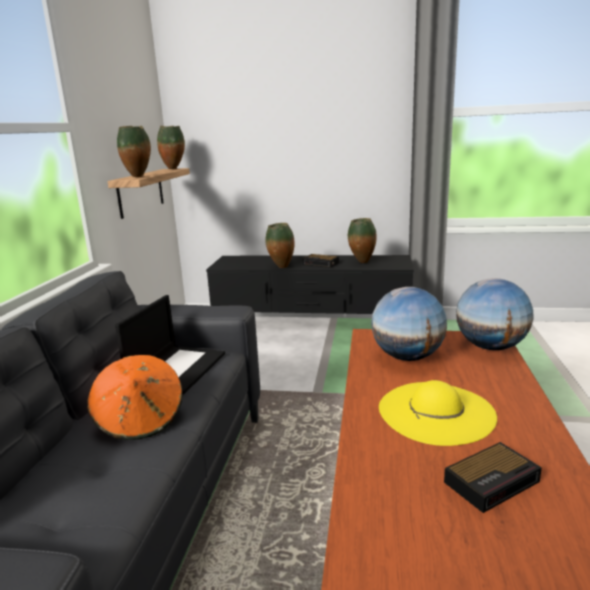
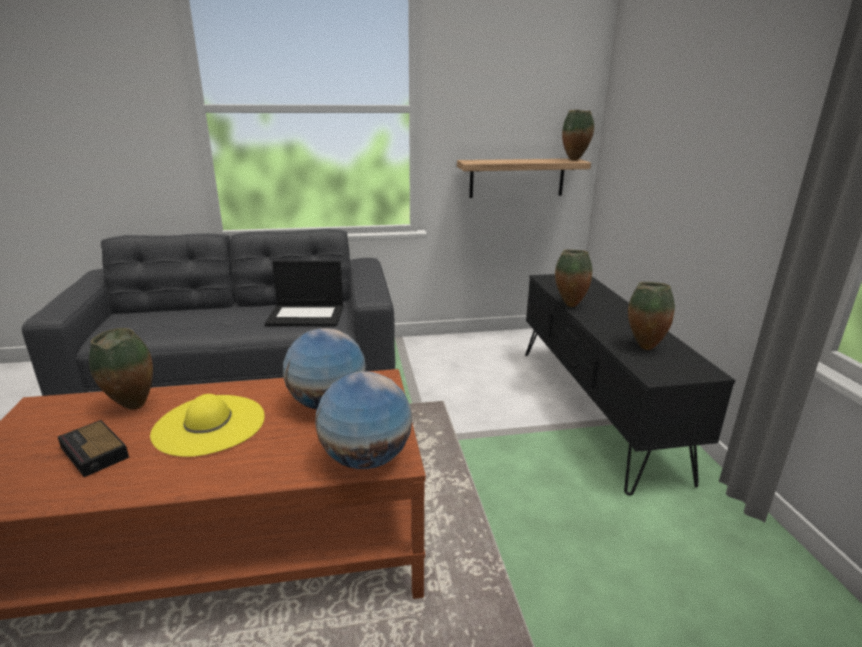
camera: 70 degrees right, 5 degrees up
(138, 177) = (485, 162): vase -> vase (132, 408)
(140, 420) = (231, 321): orange hat -> none
(321, 264) = (607, 323): alarm clock -> none

